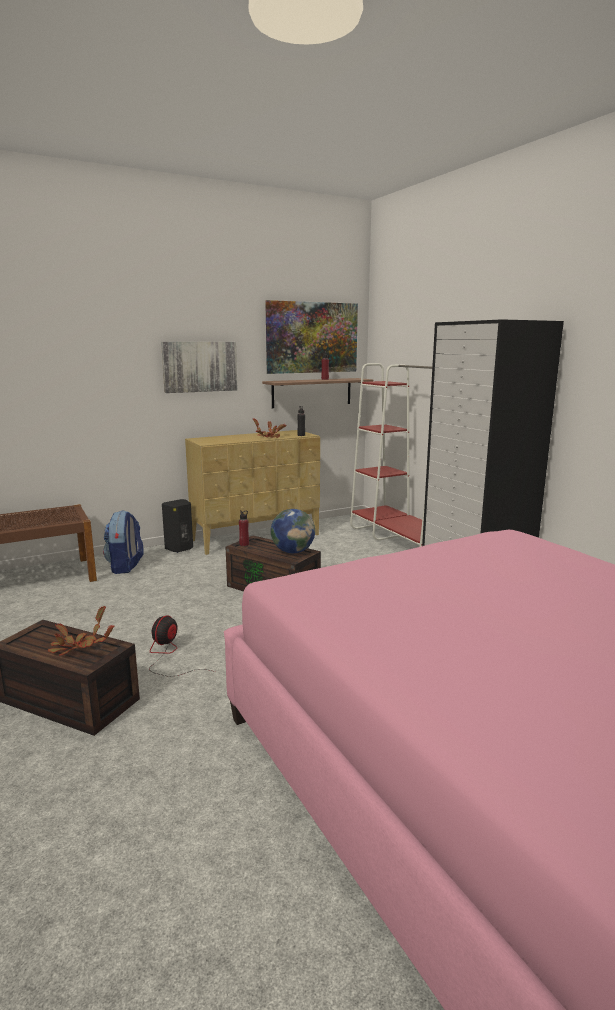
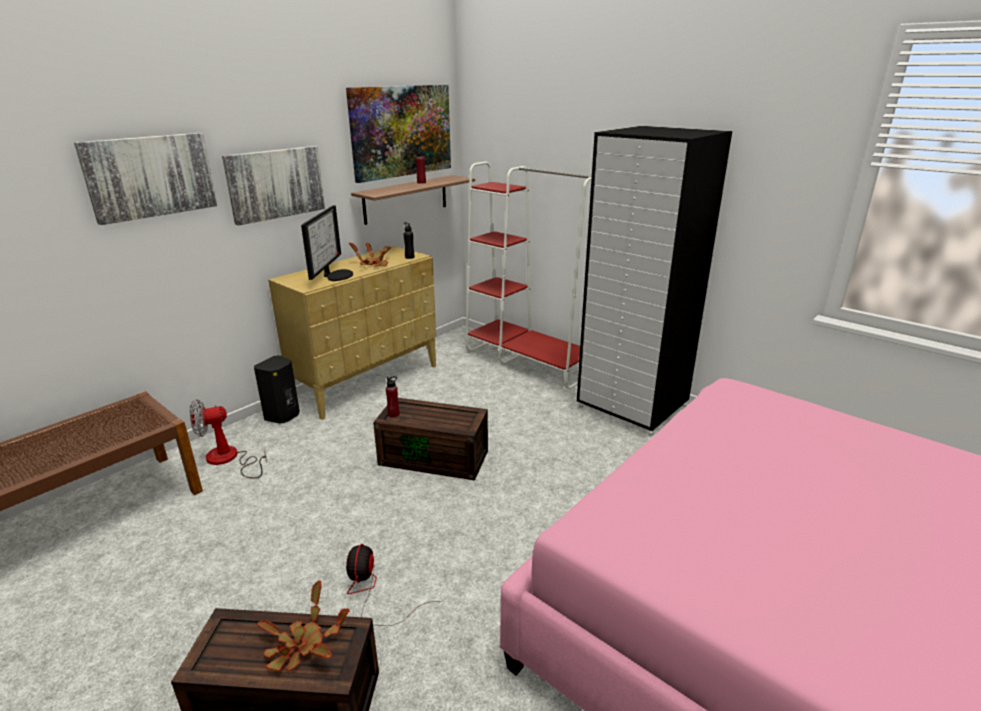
camera: 20 degrees left, 10 degrees up
(108, 350) = (150, 176): none -> picture
(126, 567) = (229, 459): backpack -> fan
(234, 439) = (336, 275): none -> monitor
(293, 551) = (458, 416): globe -> none

